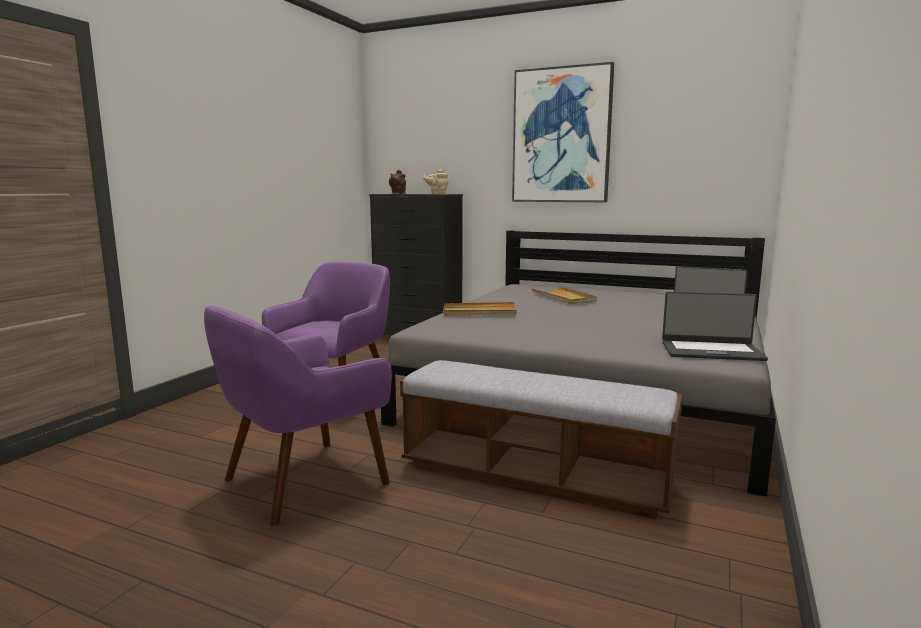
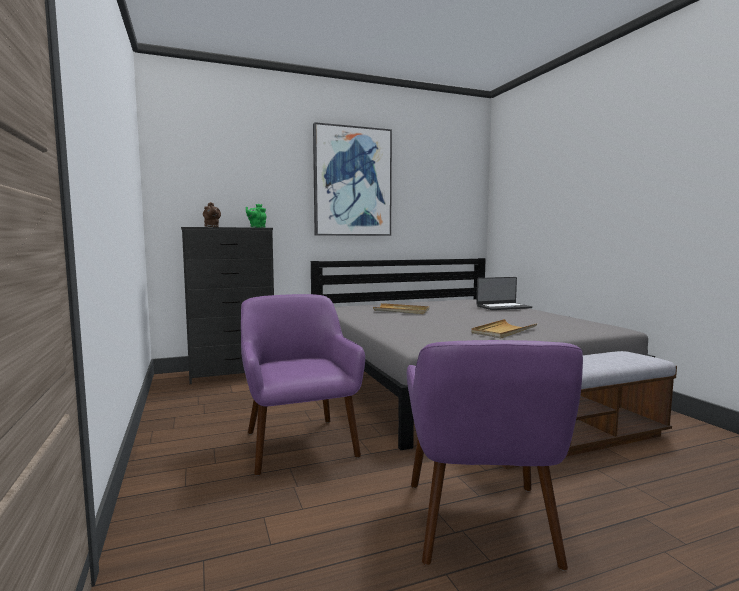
camera: 45 degrees left, 5 degrees down
(437, 193) = (256, 227): beige teapot -> green teapot
(479, 312) = (397, 328): beige tray -> beige tray (503, 331)
(711, 351) = (589, 325): laptop -> none

